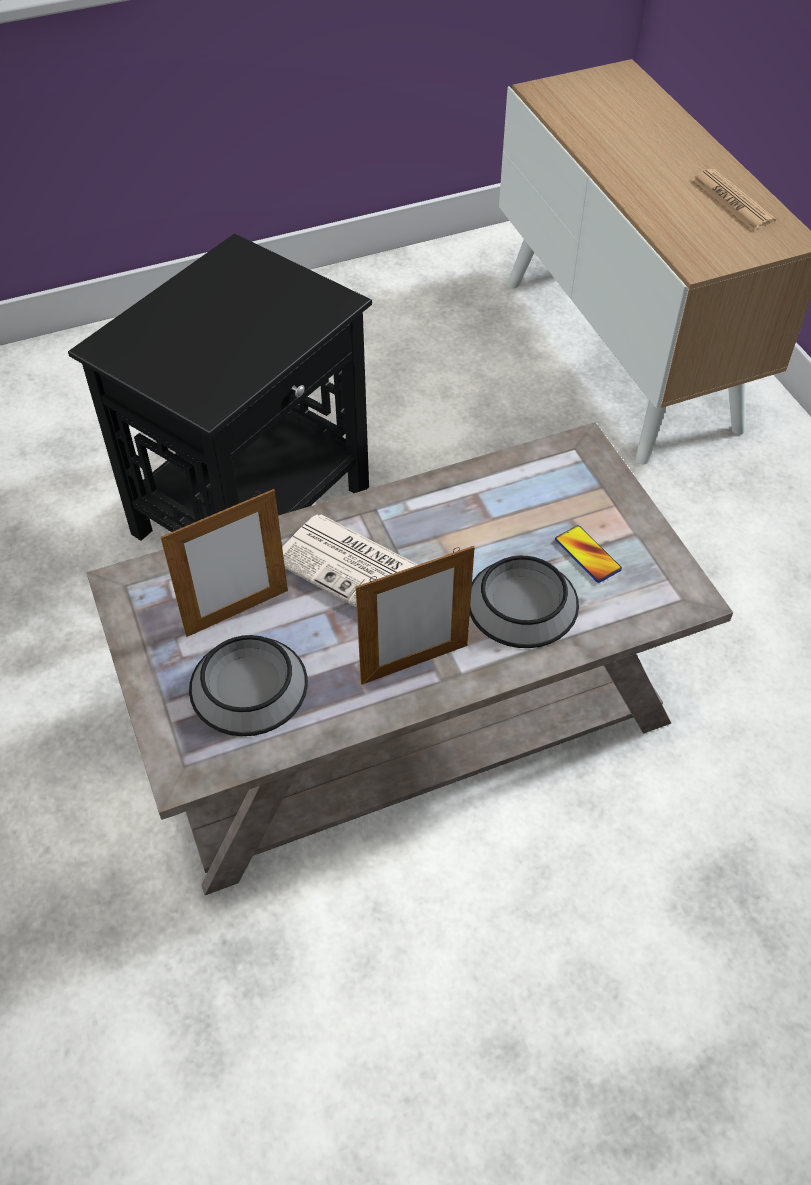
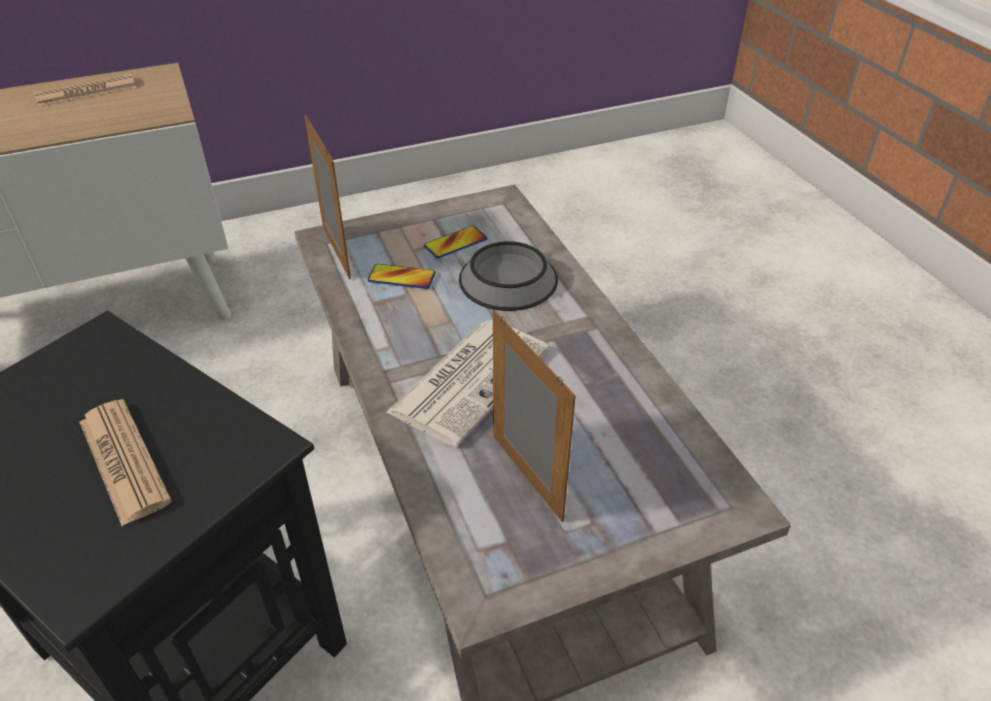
camera: 90 degrees left, 10 degrees down
(204, 342) = (124, 461): none -> newspaper
(249, 685) = (622, 460): bowl -> none
(414, 664) = (581, 343): picture frame -> picture frame (336, 253)
(518, 512) = (402, 277): none -> phone

